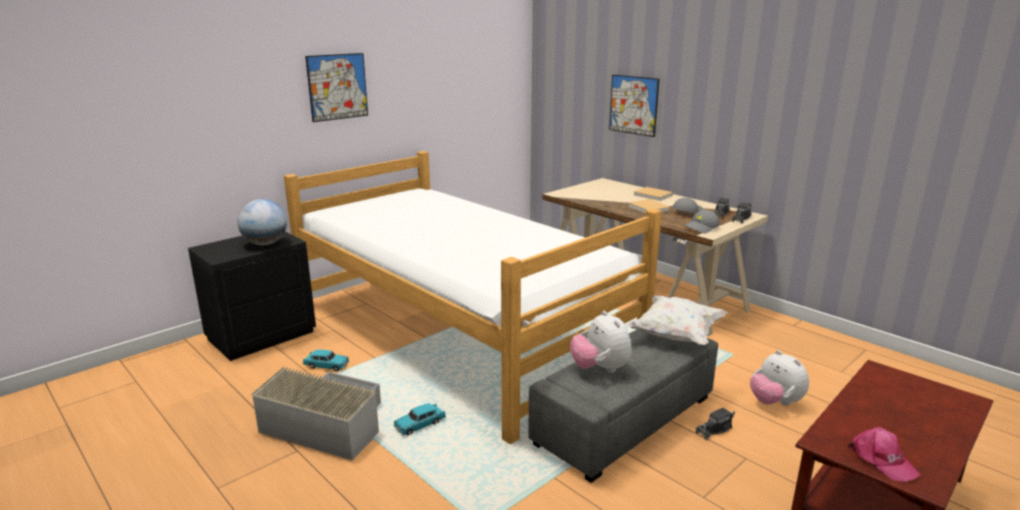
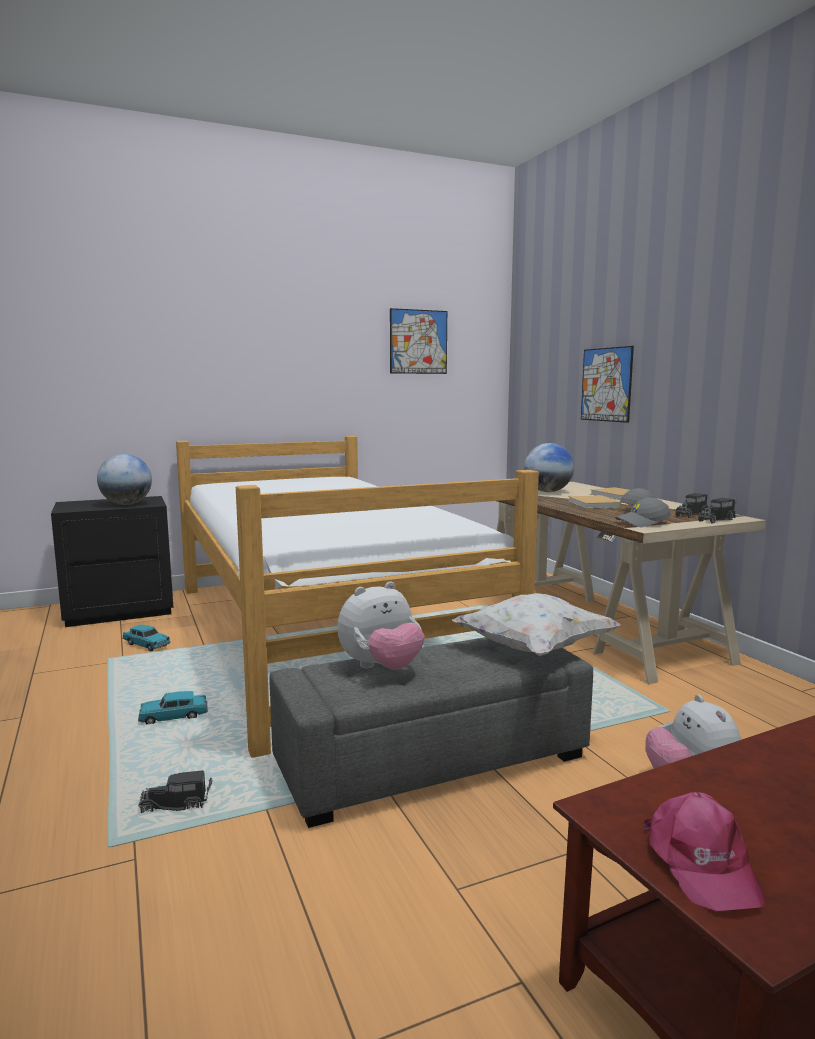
camera: 20 degrees right, 10 degrees down
(325, 424) = (79, 697): grey storage box -> none
(337, 87) = (250, 353): picture -> picture (418, 342)
(600, 194) = (547, 491): none -> globe
(600, 369) = (381, 668): plush toy -> plush toy turned 120 degrees counterclockwise
(714, 430) = (557, 800): toy truck -> toy truck (177, 805)

